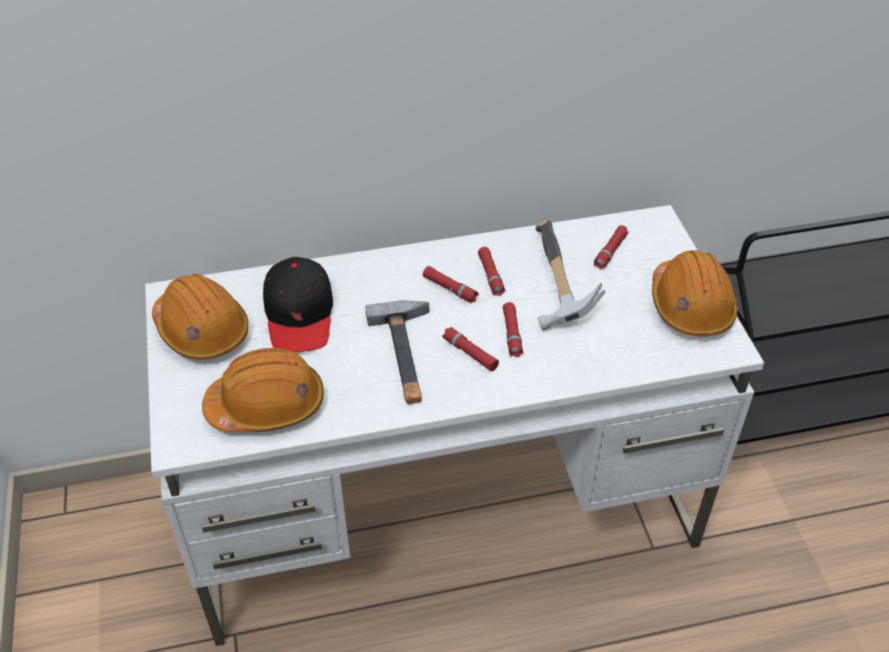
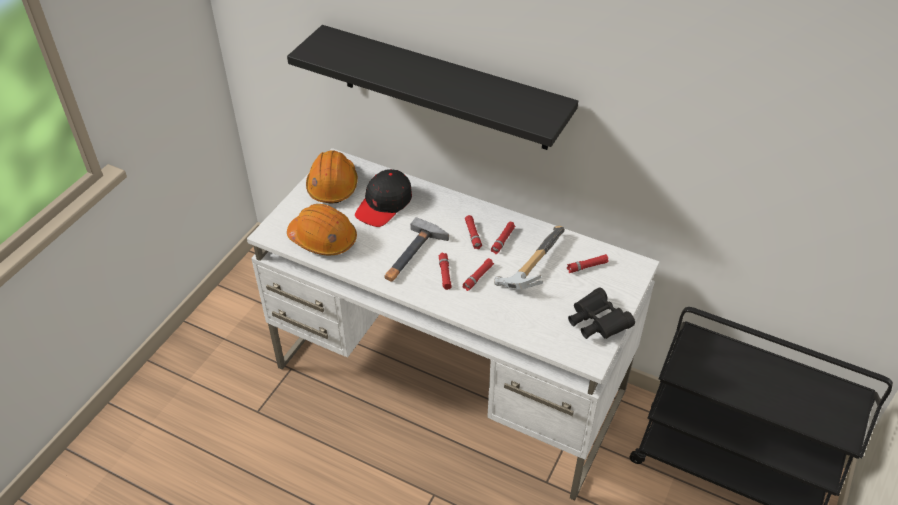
camera: 40 degrees right, 0 degrees up
(328, 100) = (444, 88): none -> black shelf
(690, 306) = (596, 323): orange hard hat -> black binoculars

